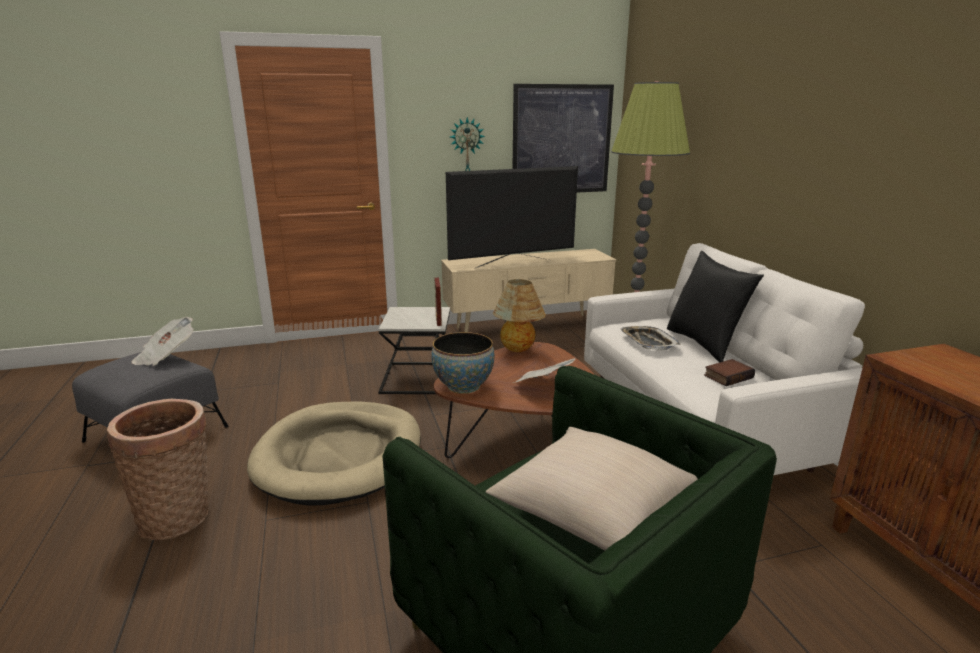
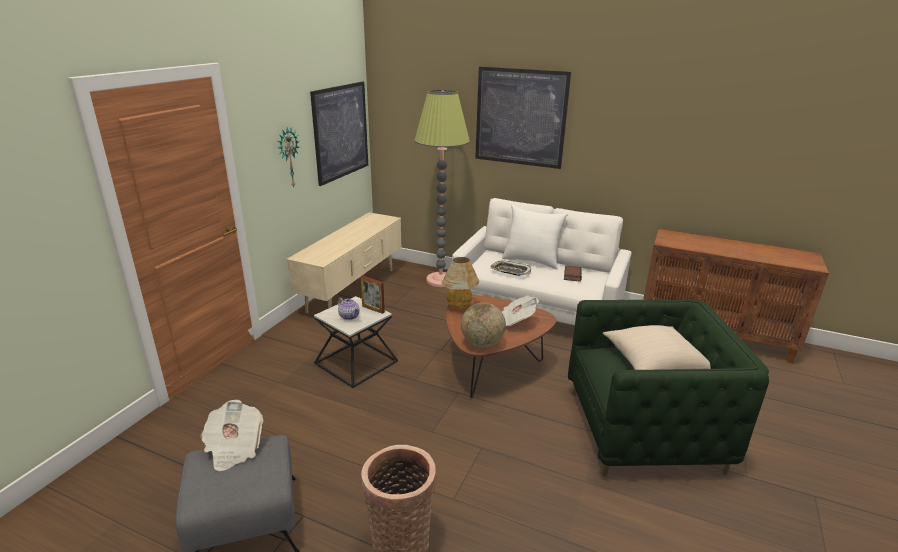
camera: 50 degrees left, 5 degrees up
(340, 456) = (414, 438): beige dog bed -> none
(409, 317) = (349, 316): none -> teapot
(463, 386) = (482, 343): bowl -> globe
(512, 264) = (348, 244): television -> none
(704, 343) = (531, 261): black pillow -> white pillow
(757, 119) = (520, 117): none -> picture

